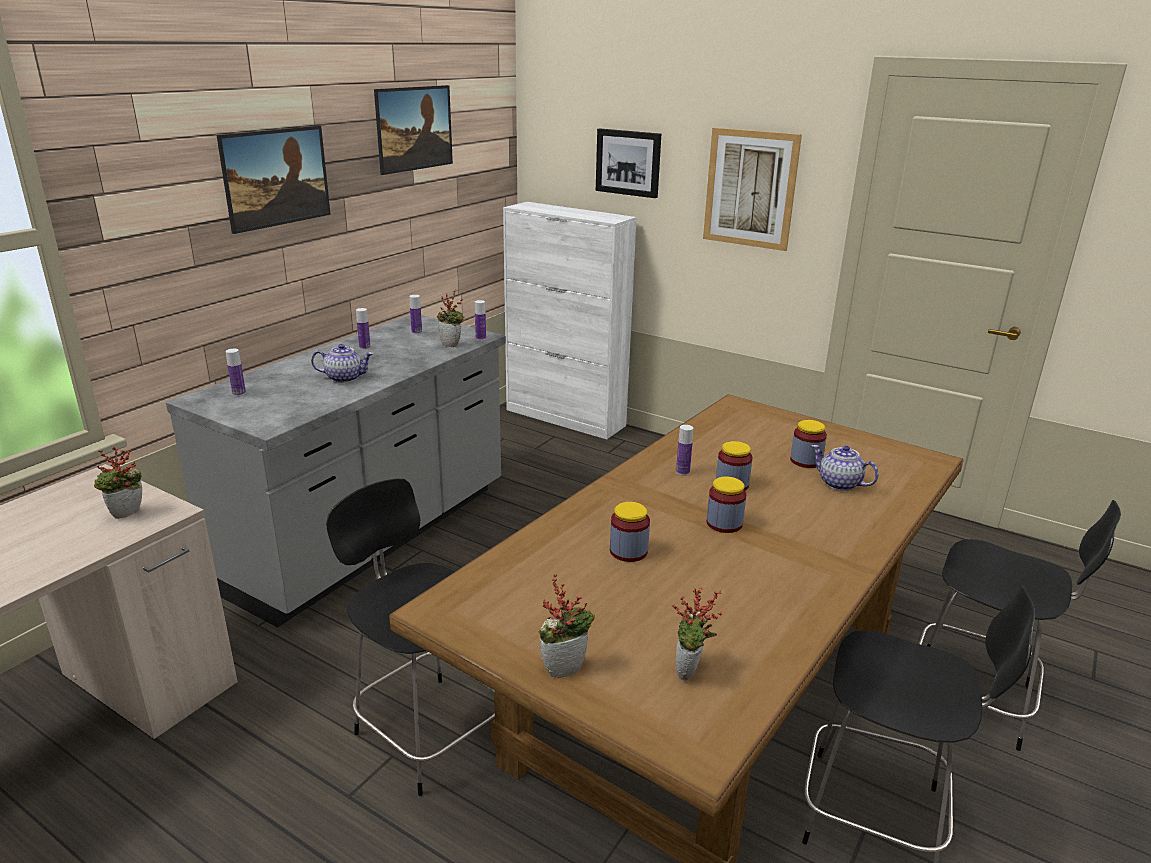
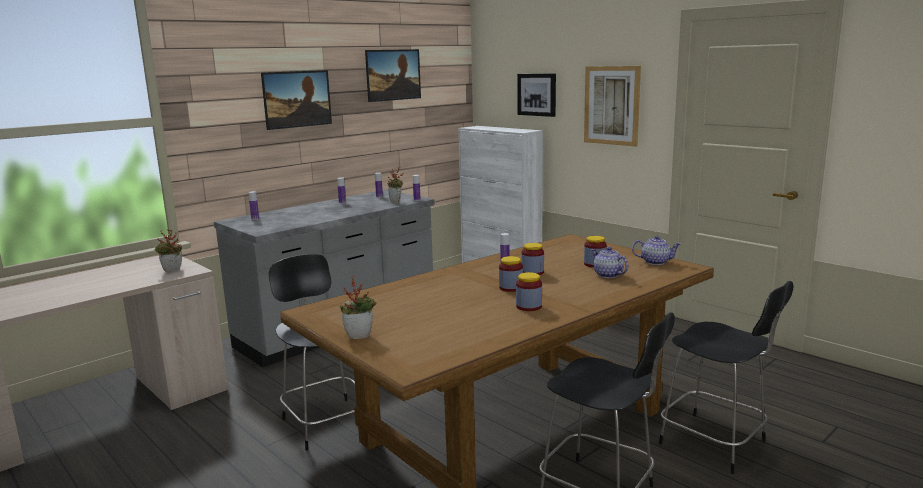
camera: 15 degrees right, 10 degrees down
(345, 378) = (319, 214): teapot -> teapot (655, 262)
(628, 551) = (438, 296): jar -> jar (529, 306)
(690, 672) = (431, 342): potted plant -> none

